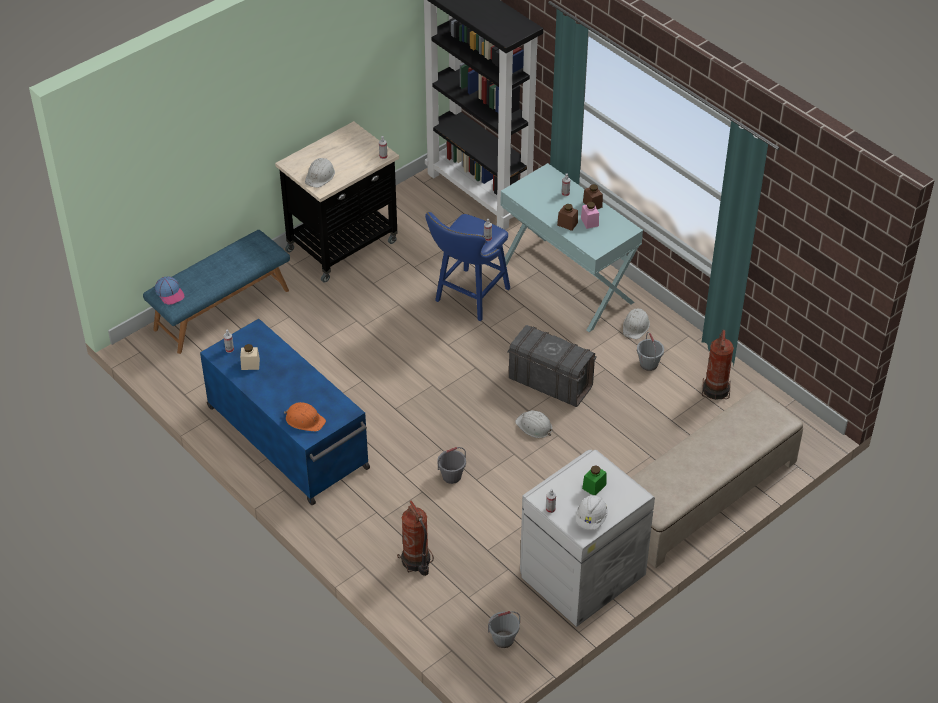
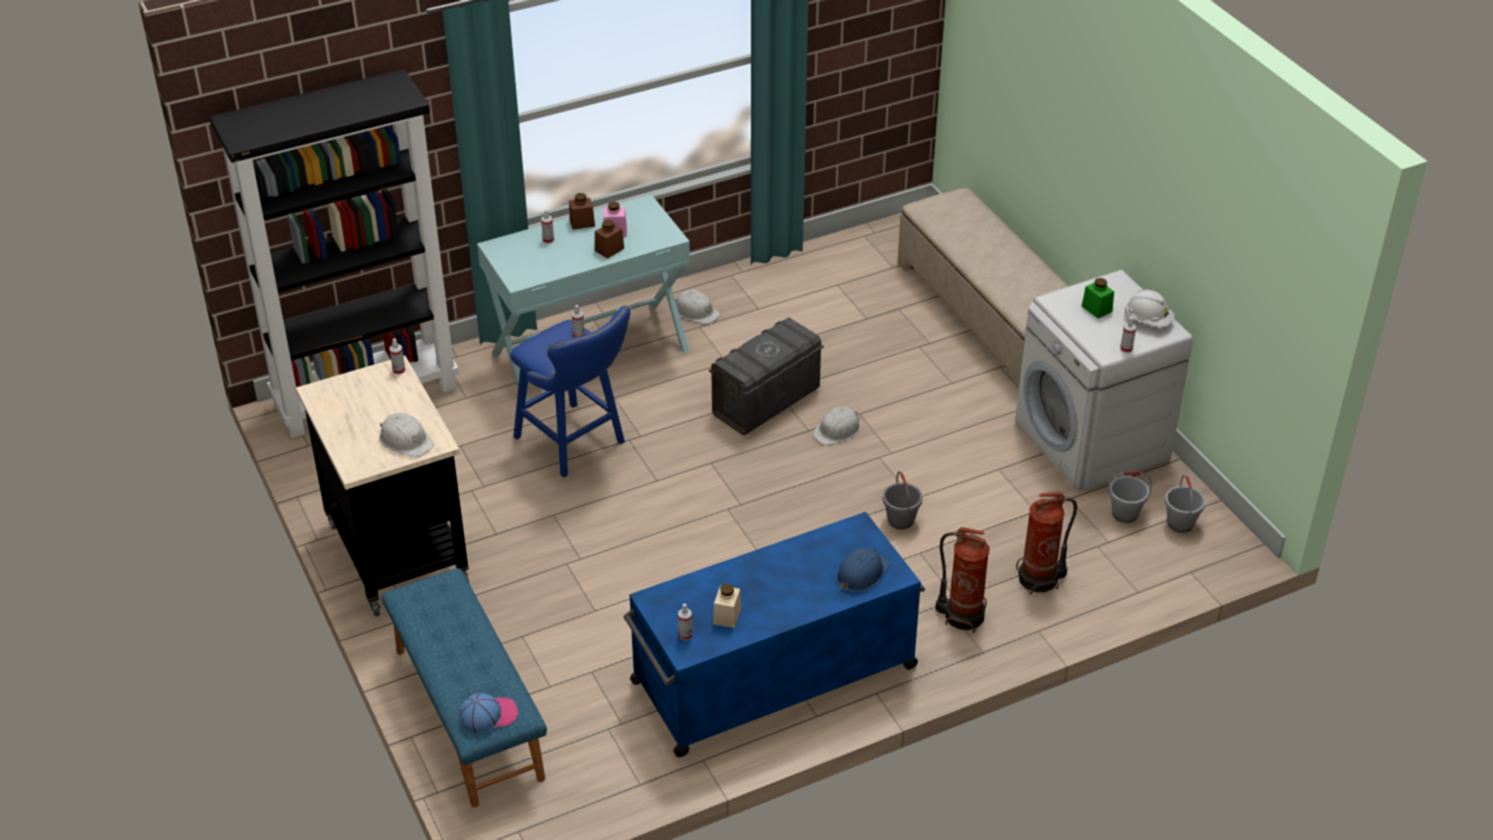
camera: 75 degrees left, 5 degrees down
(304, 420) = (861, 573): orange hard hat -> blue hard hat
(649, 364) = (766, 315): grey bucket -> grey bucket (1125, 513)
(716, 389) = (828, 274): fire extinguisher -> fire extinguisher (962, 615)

